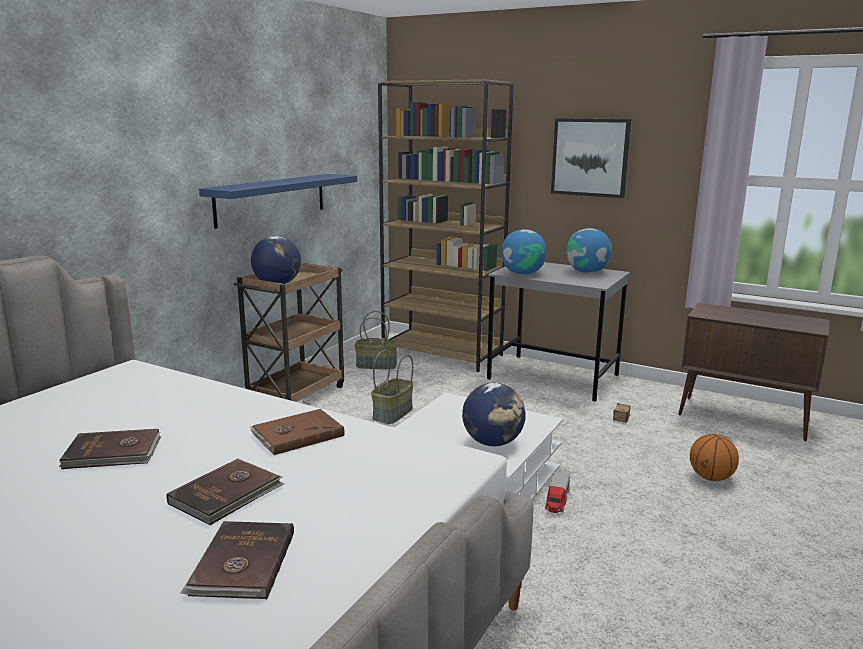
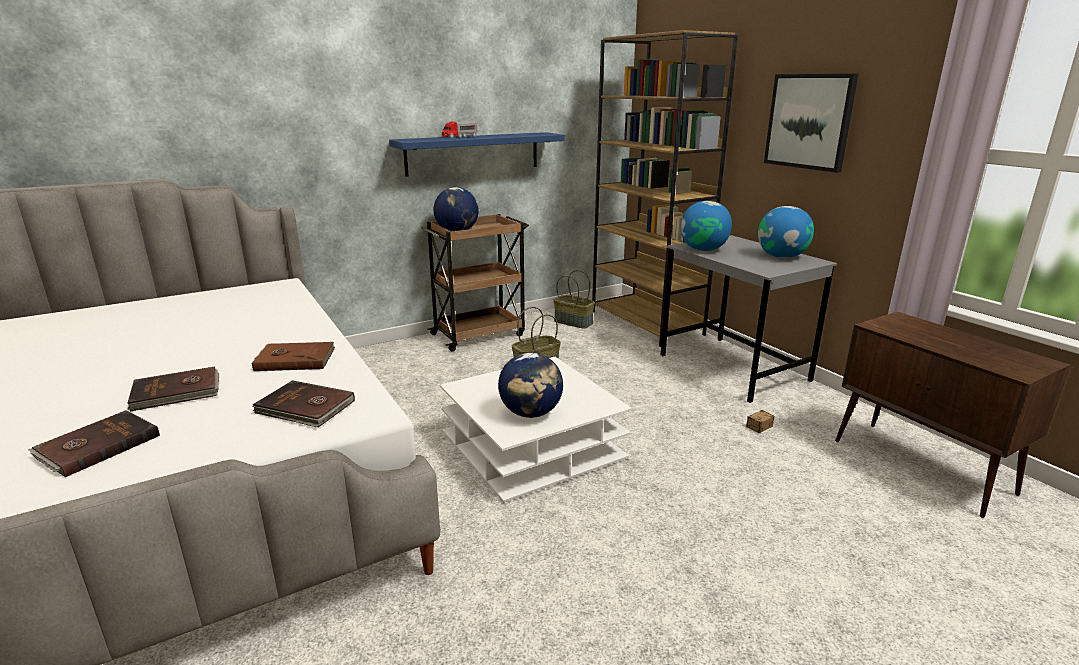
camera: 30 degrees right, 5 degrees up
(113, 453) = (171, 343): brown book -> brown book (305, 408)
(557, 500) = (587, 490): toy truck -> toy truck (459, 137)
(711, 478) = (789, 521): basketball -> none

